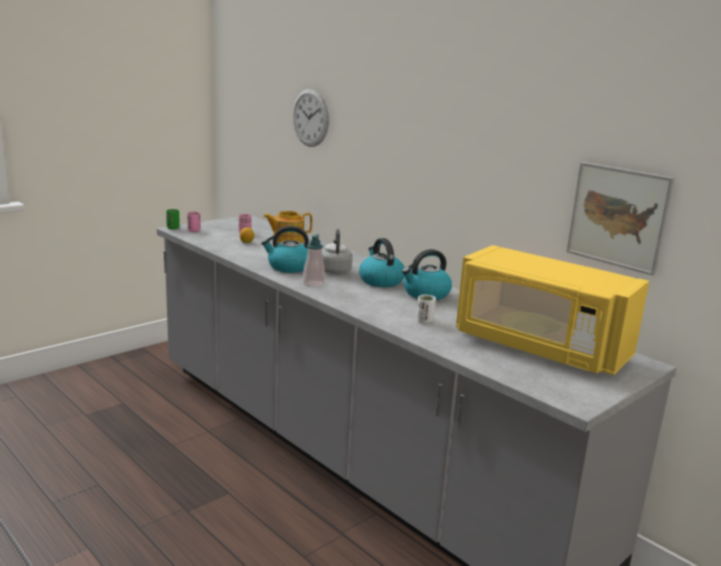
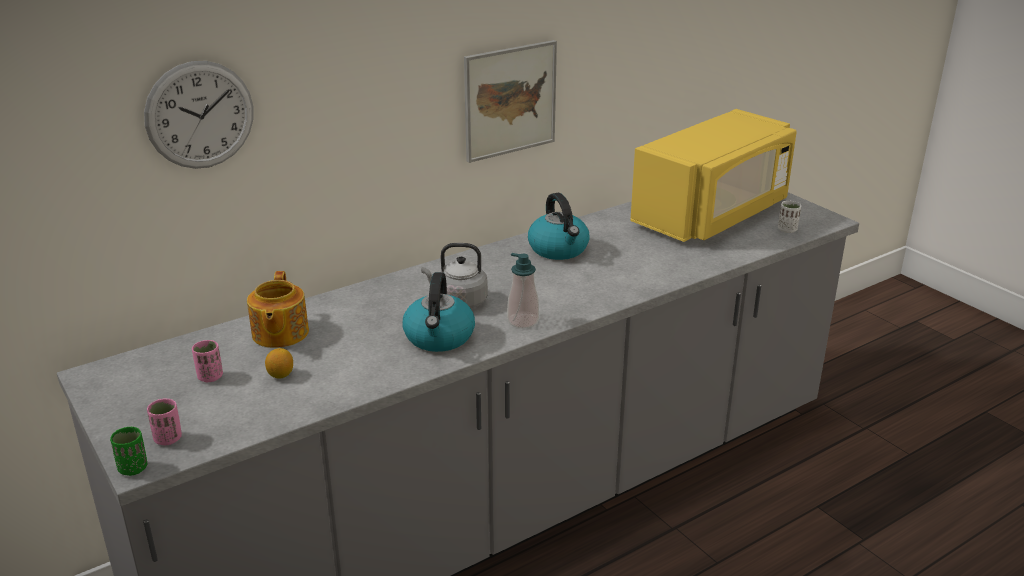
camera: 80 degrees left, 10 degrees up
(380, 281) = (507, 272): kettle -> none
(424, 321) = (652, 260): white cup -> white cup (787, 230)
(618, 217) = (680, 66): picture -> picture (510, 100)

